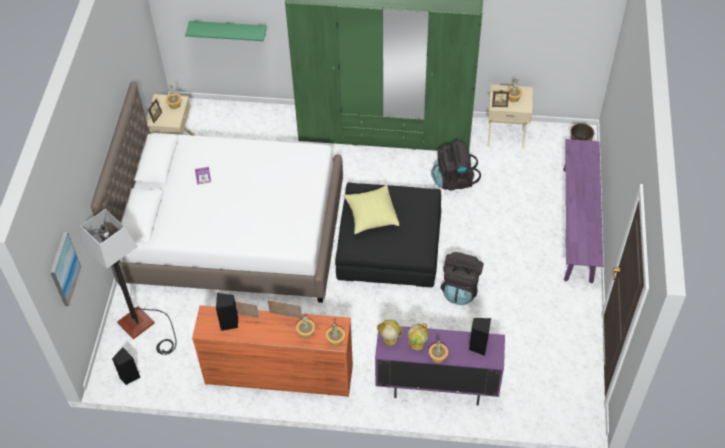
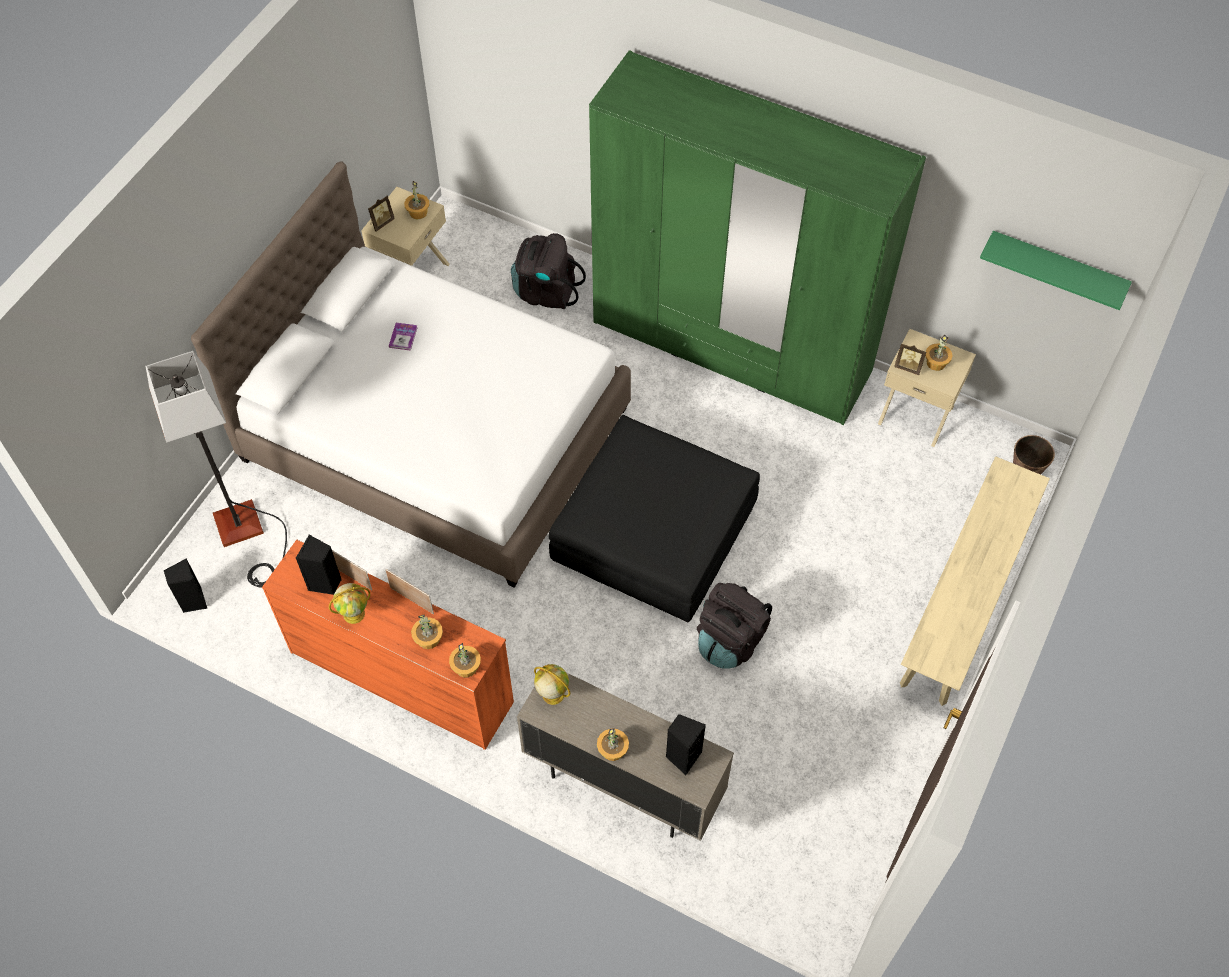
camera: 20 degrees right, 5 degrees up
(64, 269) = (105, 422): picture -> none
(229, 30) = (529, 122): green shelf -> green shelf (1056, 268)
(371, 215) = (630, 480): yellow pillow -> none
(417, 343) = (591, 717): globe -> globe (354, 613)
(436, 386) = (623, 783): purple cabinet -> beige cabinet
(453, 180) = (800, 461): black backpack -> black backpack (546, 292)
(577, 224) = (964, 599): purple bench -> beige bench

